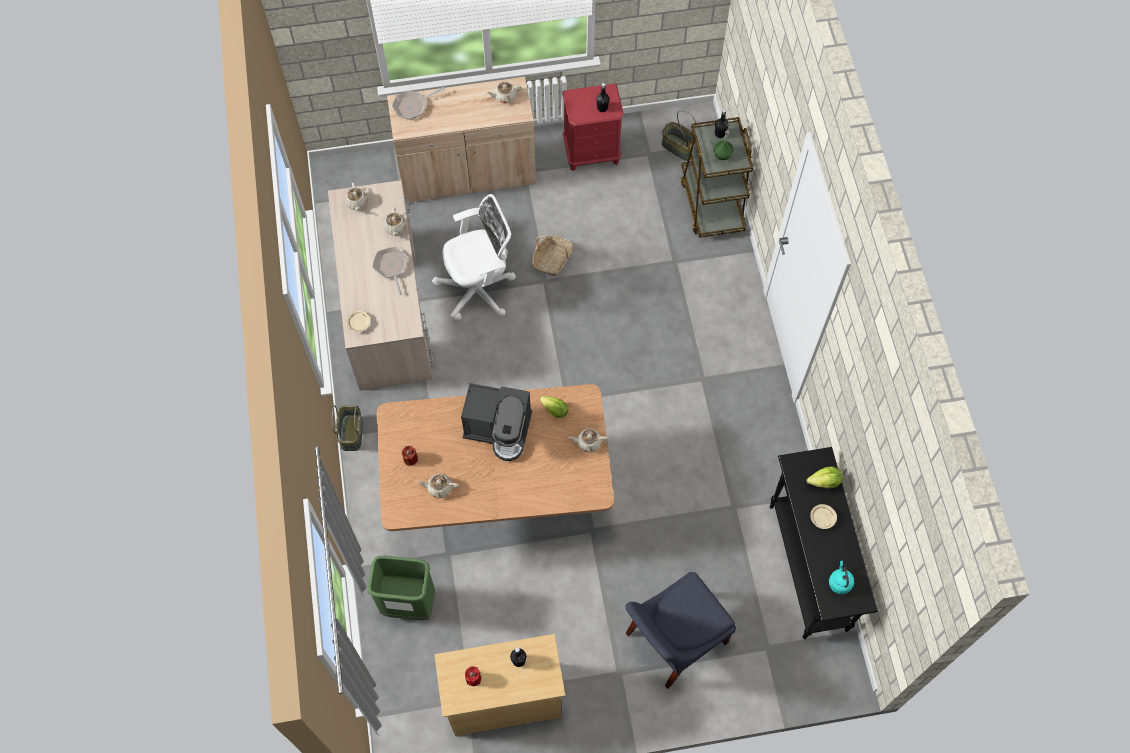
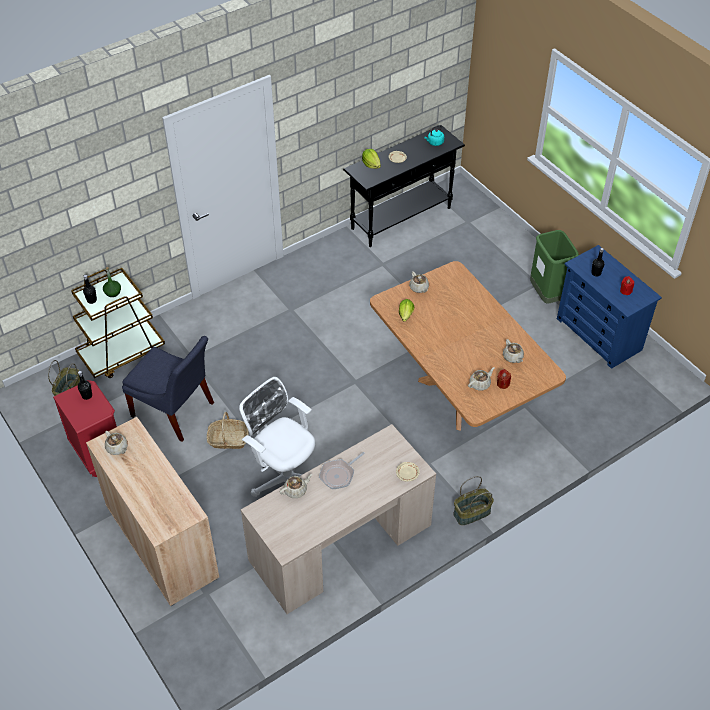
camera: 115 degrees left, 15 degrees down
(357, 203) = (284, 533): beige teapot -> beige teapot (480, 384)
(408, 604) = (578, 413): green trash can -> green trash can (547, 295)
(413, 106) = (159, 517): frying pan -> none
(499, 429) = (442, 341): coffee machine -> none
(503, 698) = (599, 334): beige dresser -> blue dresser
(672, 640) = (496, 265): blue chair -> blue chair (175, 411)

